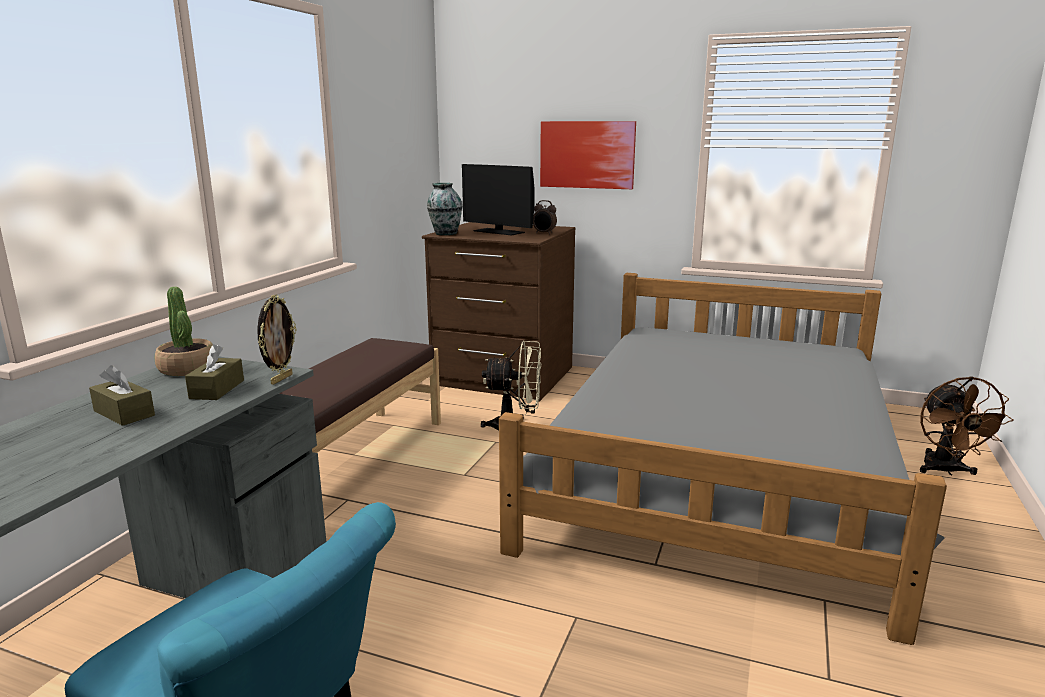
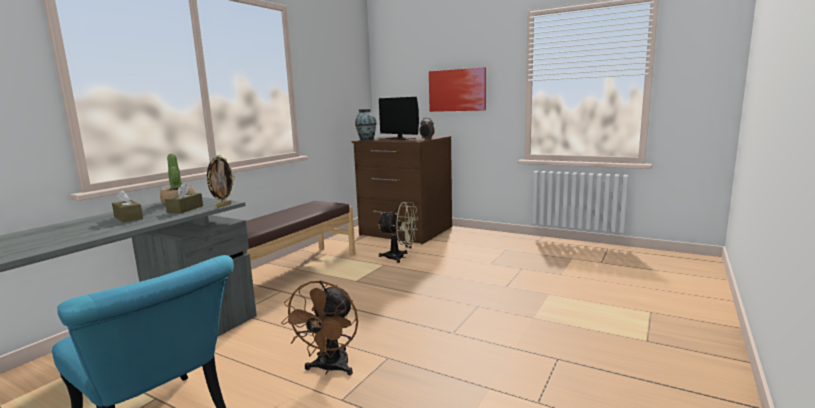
camera: 10 degrees right, 5 degrees down
(718, 469) = (521, 283): grey bed -> none
(946, 471) = (686, 290): brown fan -> brown fan (329, 369)

